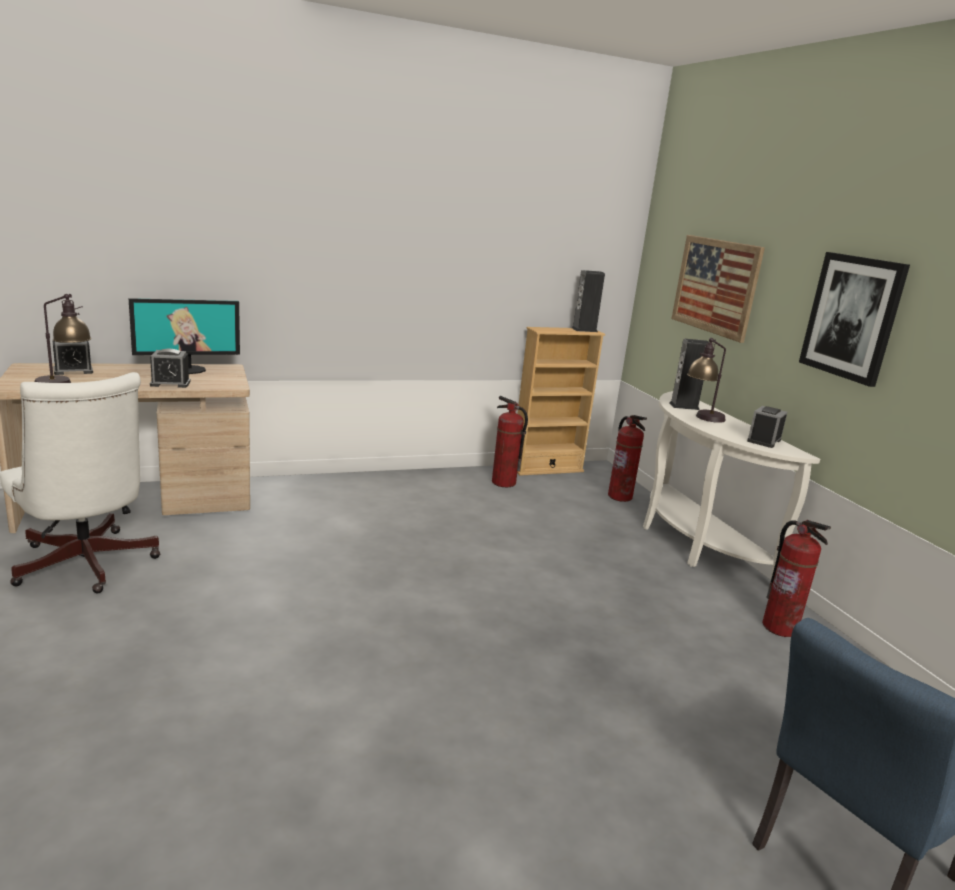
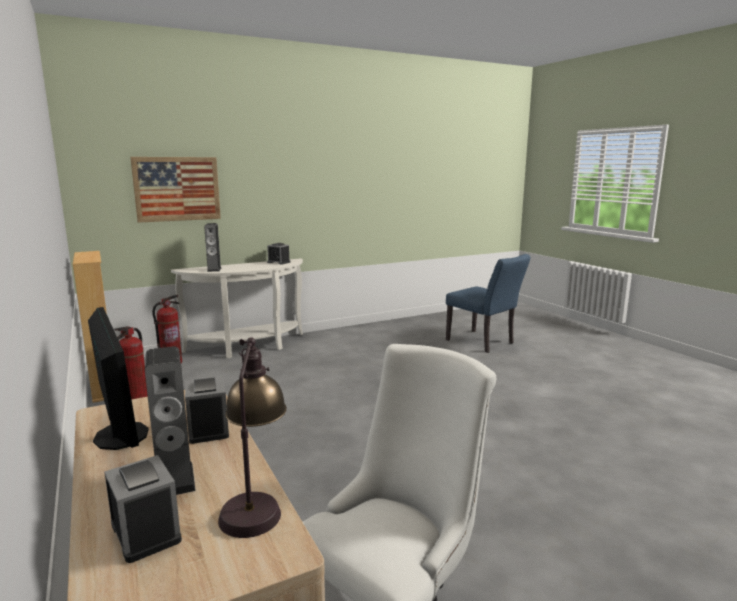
camera: 95 degrees left, 5 degrees down
(584, 330) = (86, 253): speaker -> speaker (175, 480)
(702, 418) = (241, 268): table lamp -> none
(779, 627) = (339, 337): fire extinguisher -> none
(852, 317) = (292, 184): picture -> none

